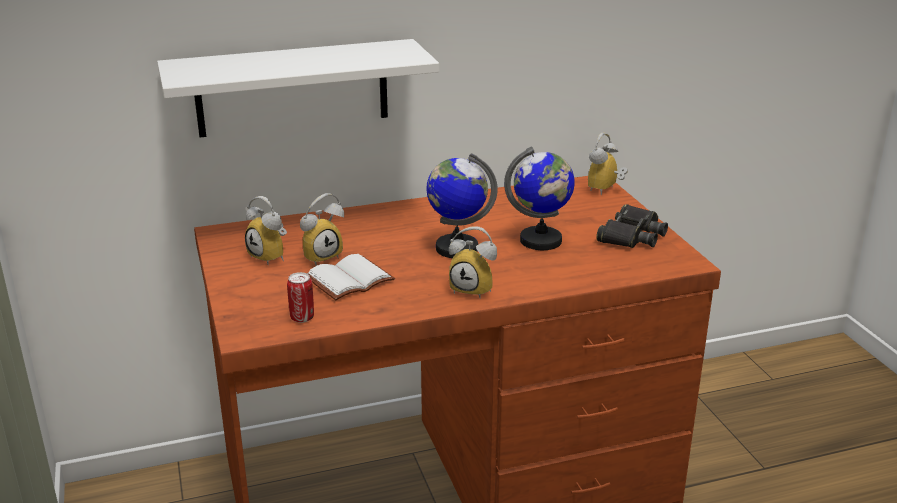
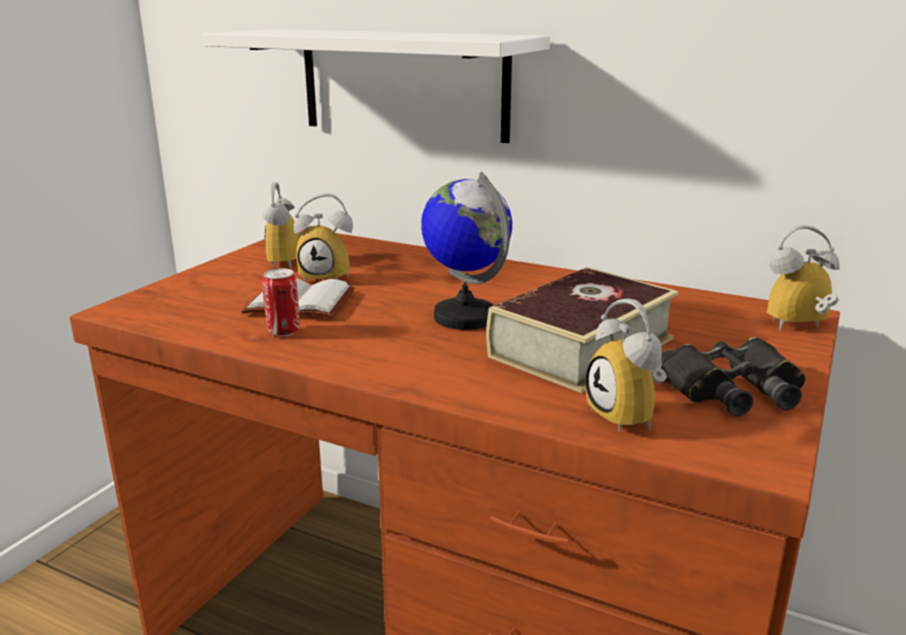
camera: 45 degrees right, 5 degrees down
(302, 318) = (186, 316): can -> can (283, 332)
(474, 289) = (389, 361): alarm clock -> alarm clock (630, 417)
(541, 241) = (581, 347): globe -> book

